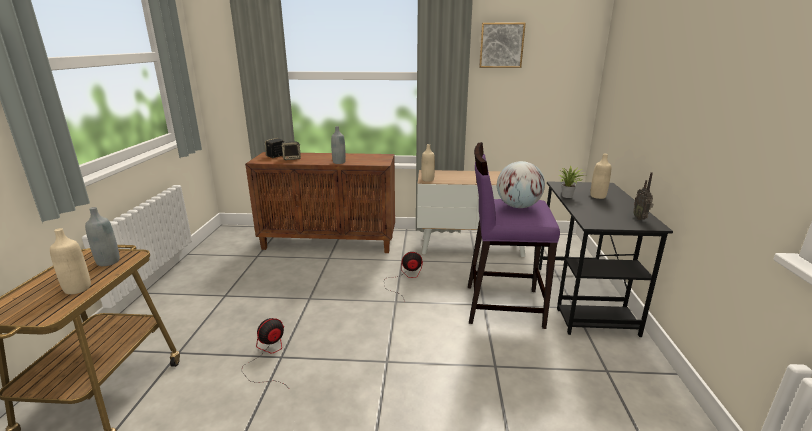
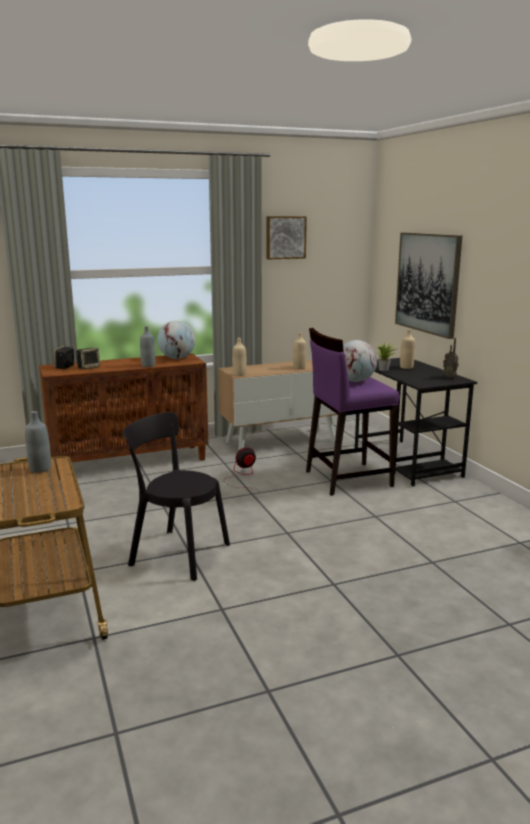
camera: 25 degrees left, 5 degrees down
(77, 289) = (52, 487): beige bottle -> beige bottle (299, 367)
(268, 356) = (176, 553): fan -> black chair
(373, 158) = (177, 358): none -> globe
(644, 100) = (428, 283): none -> picture

